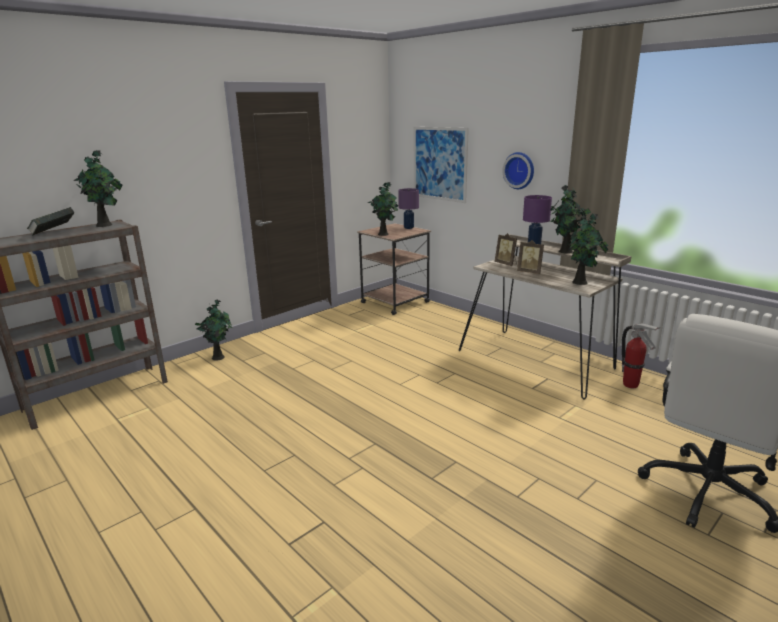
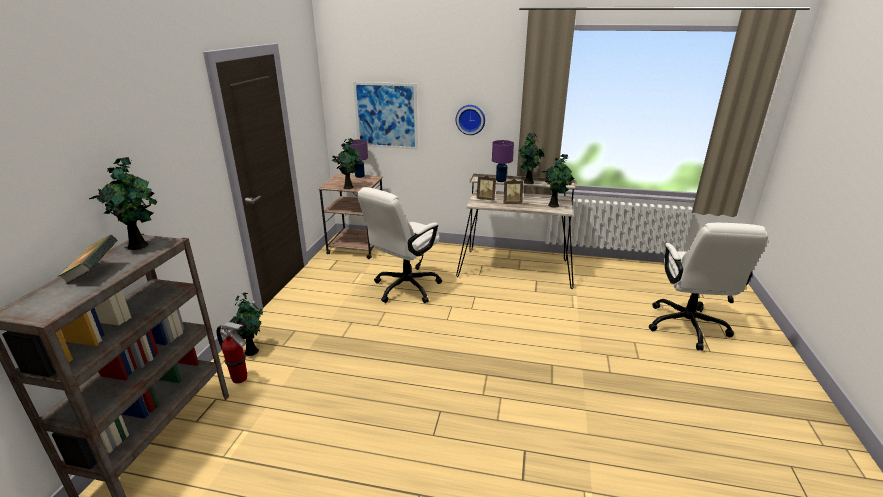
camera: 35 degrees left, 5 degrees up
(393, 347) = (404, 289): none -> white office chair
(631, 385) = (585, 270): fire extinguisher -> fire extinguisher (240, 379)

